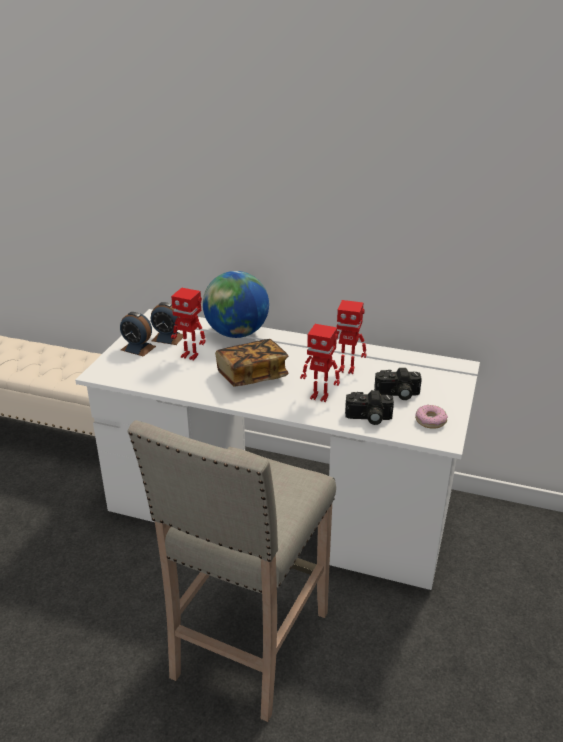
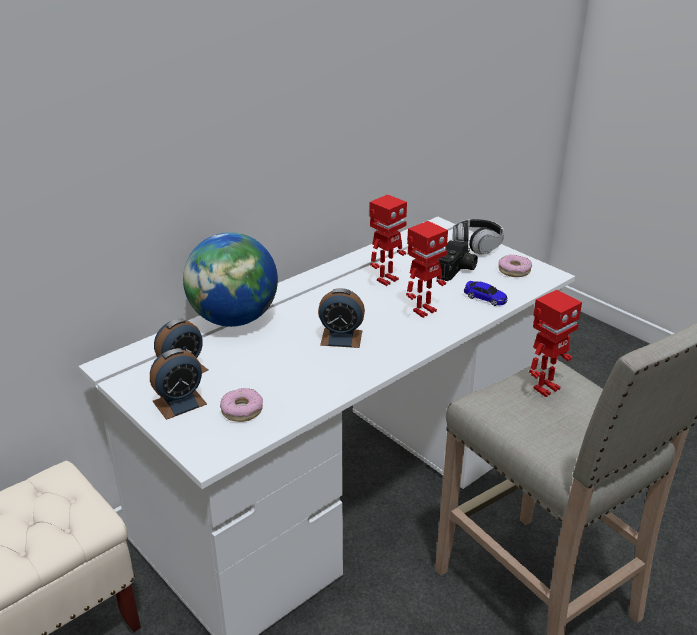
camera: 60 degrees left, 0 degrees up
(145, 368) = (241, 410): none -> donut
(190, 355) = (248, 366): toy robot -> toy robot (545, 388)
(252, 376) = (341, 338): book -> alarm clock
(368, 418) = (485, 298): camera -> toy car
(451, 392) = (476, 245): none -> headphones

